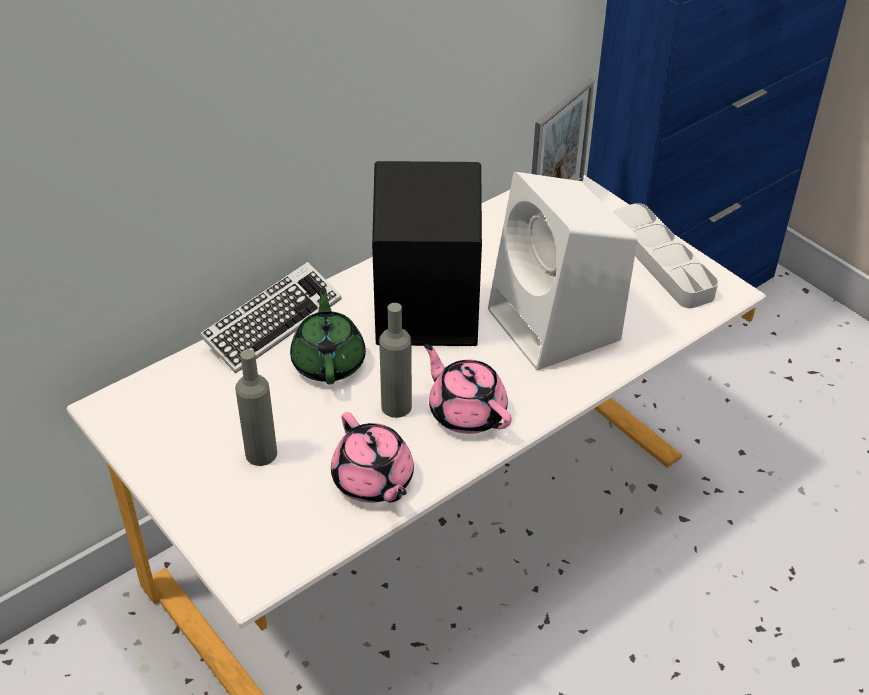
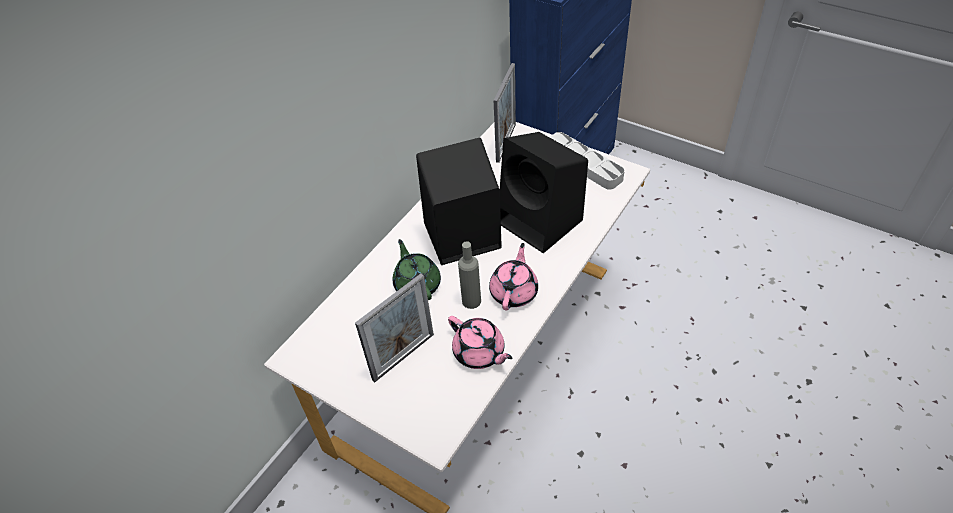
camera: 15 degrees left, 5 degrees up
(261, 453) = (403, 357): grey bottle -> picture frame
(272, 323) = (370, 270): keyboard -> none
(466, 412) = (514, 291): pink teapot -> pink teapot turned 75 degrees clockwise
(556, 326) = (542, 222): white speaker -> black speaker

